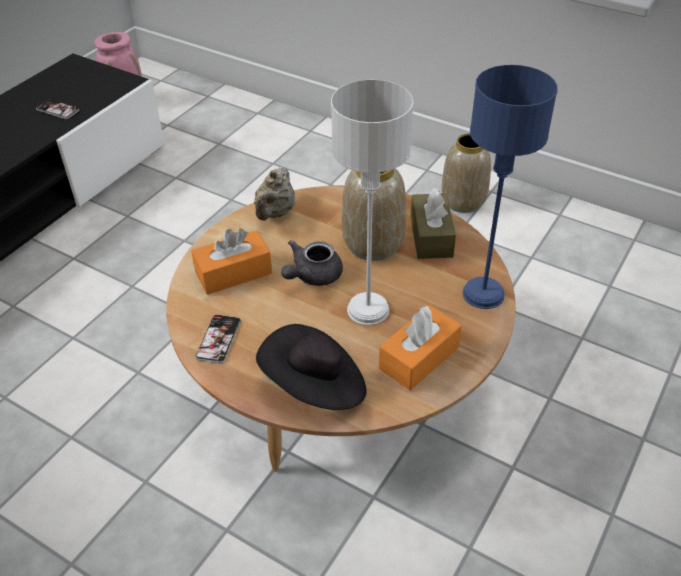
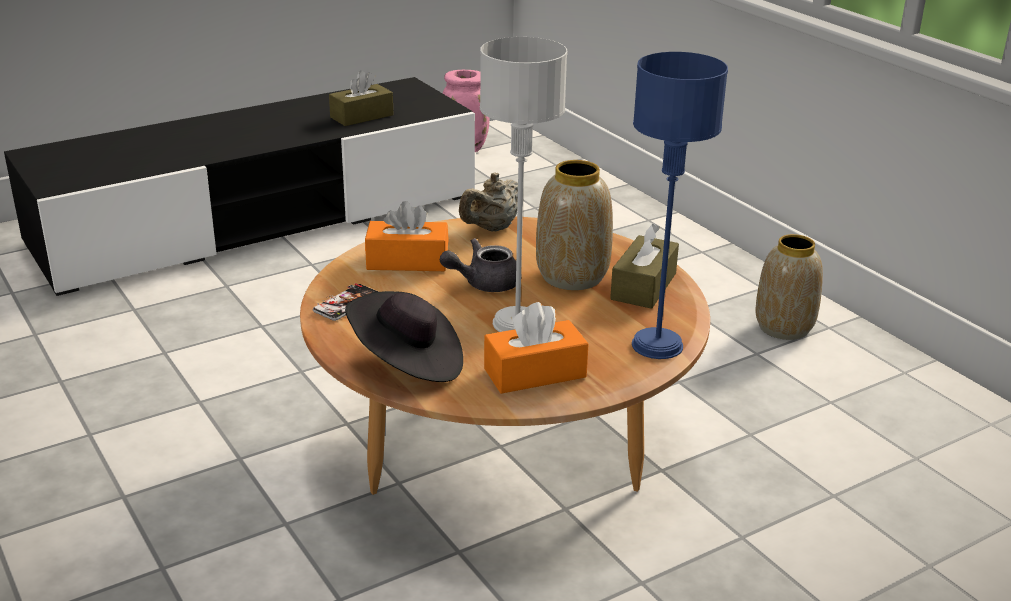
camera: 25 degrees right, 15 degrees down
(58, 110) = (362, 116): phone -> brown tissue box

